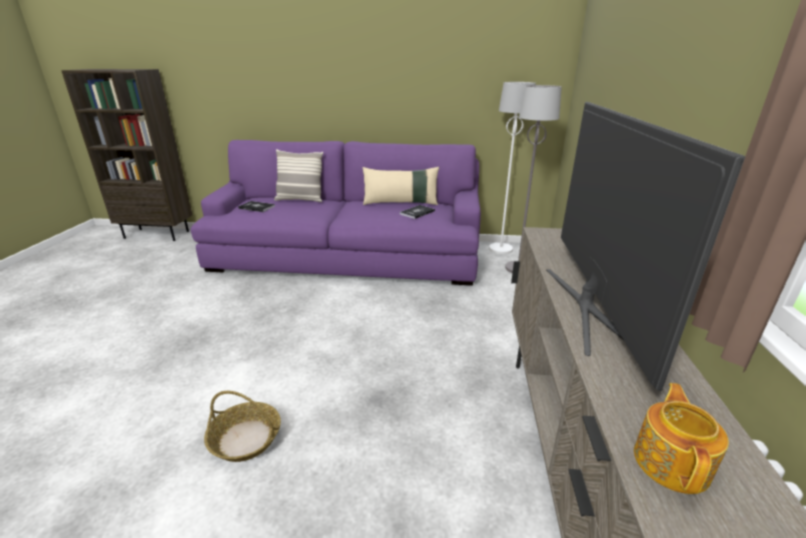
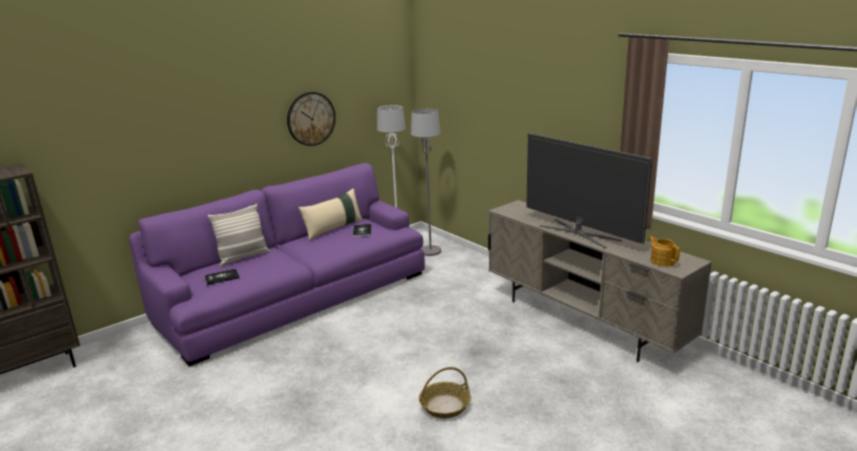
camera: 45 degrees left, 5 degrees down
(422, 81) = (311, 118): none -> wall clock

